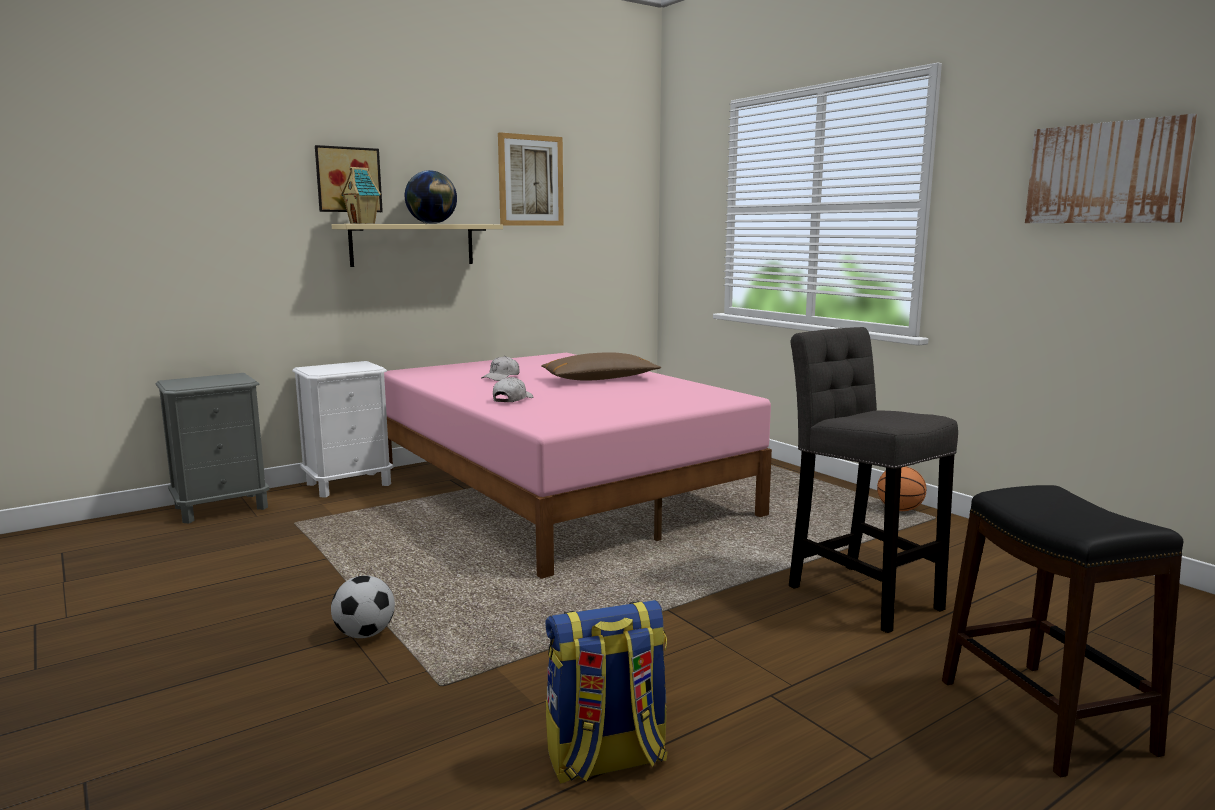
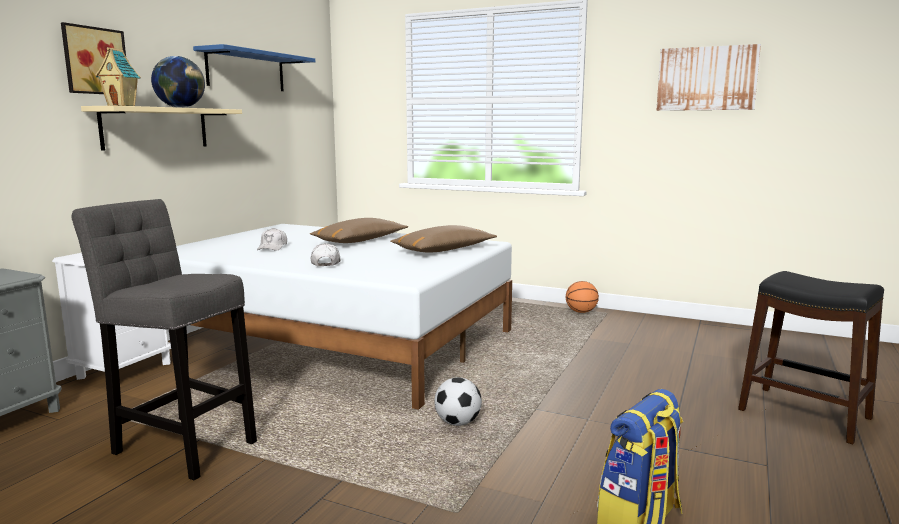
camera: 30 degrees left, 0 degrees up
(365, 634) = (332, 493): football -> football (457, 423)
(531, 180) = (246, 71): picture -> blue shelf
(559, 491) = (336, 340): pink bed -> white bed
(664, 399) = (444, 250): none -> brown pillow
(859, 593) = (629, 369): grey stool -> grey stool (181, 445)

